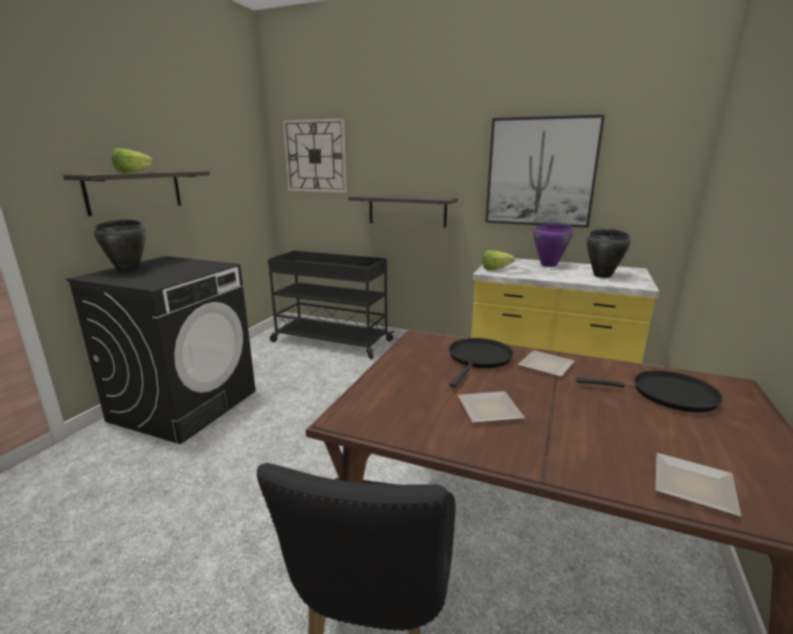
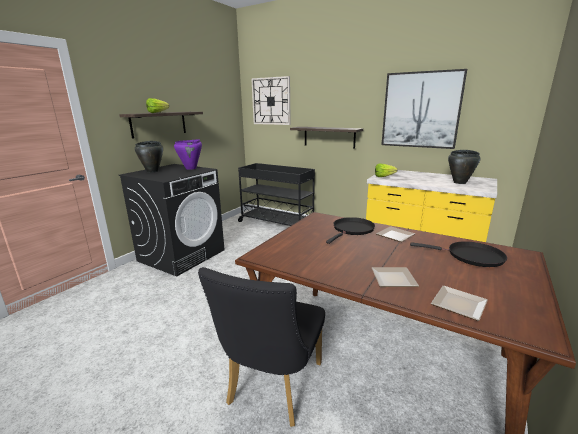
camera: 10 degrees right, 0 degrees up
(491, 411) = (348, 257): plate -> plate (395, 280)
(549, 265) = (424, 175): purple cooking pot -> purple cooking pot (191, 168)

